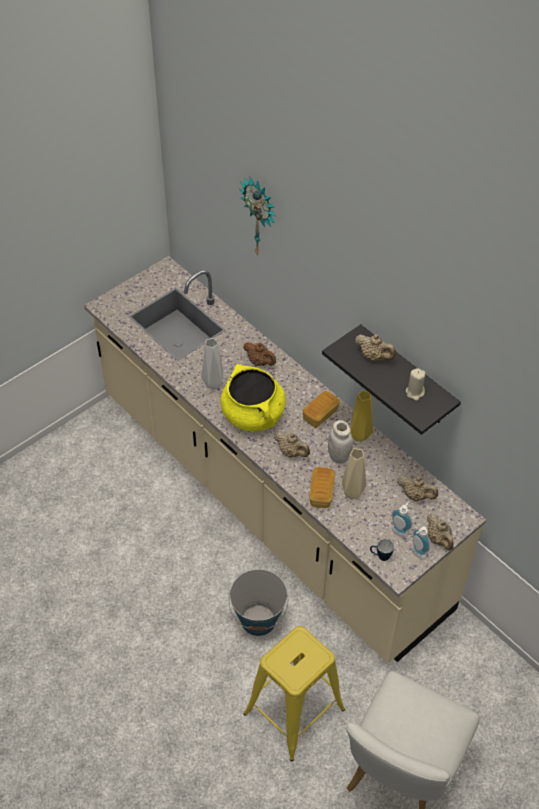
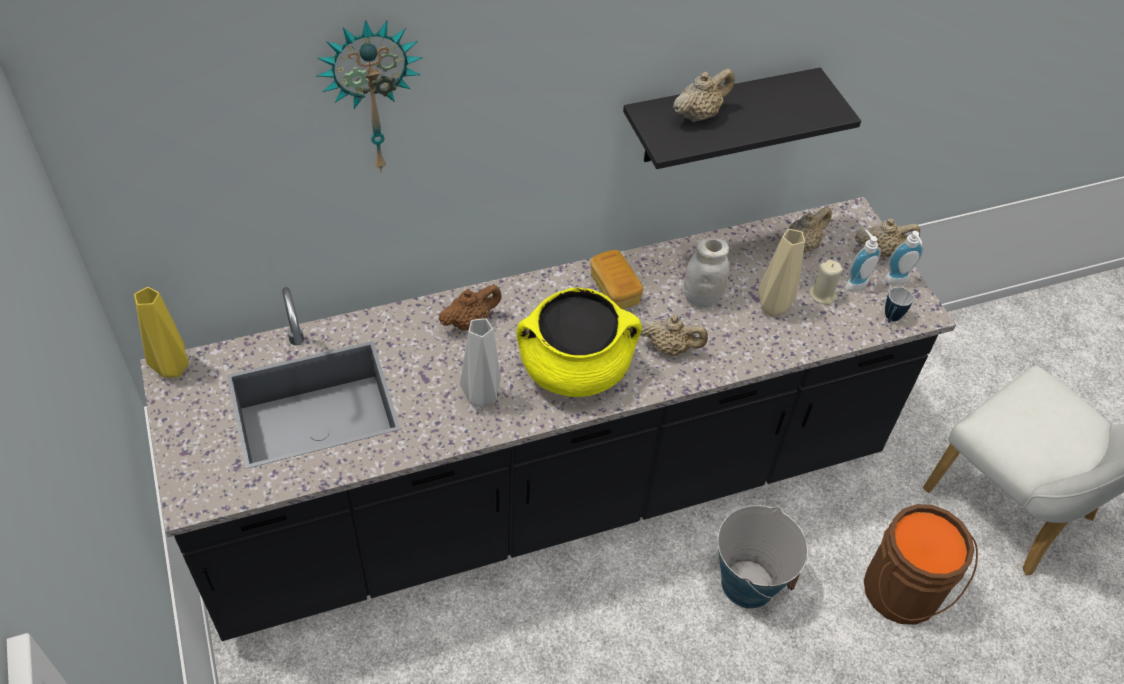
camera: 70 degrees left, 0 degrees up
(268, 500) = (550, 493): beige counter -> black counter
(292, 452) = (670, 348): beige teapot -> beige teapot turned 45 degrees clockwise
(294, 711) = (903, 594): yellow stool -> brown bucket
(321, 493) = (760, 342): bread -> none
(361, 436) = (675, 261): yellow vase -> yellow vase (174, 367)
(414, 392) = (787, 101): beige candle -> beige candle (823, 295)

